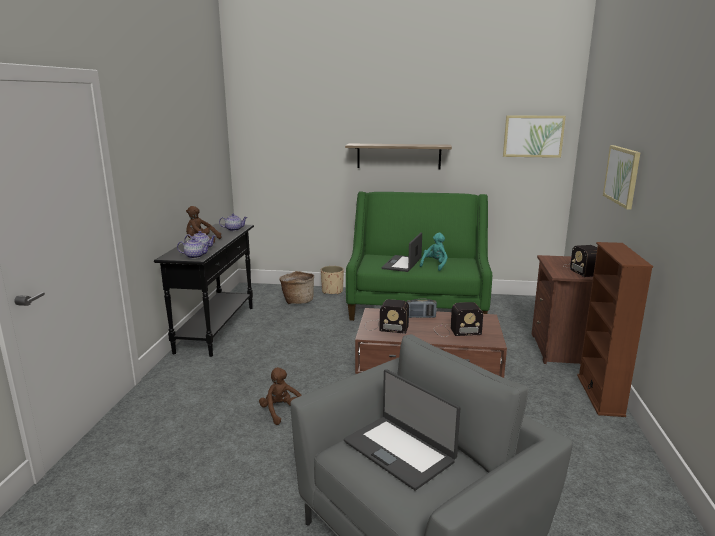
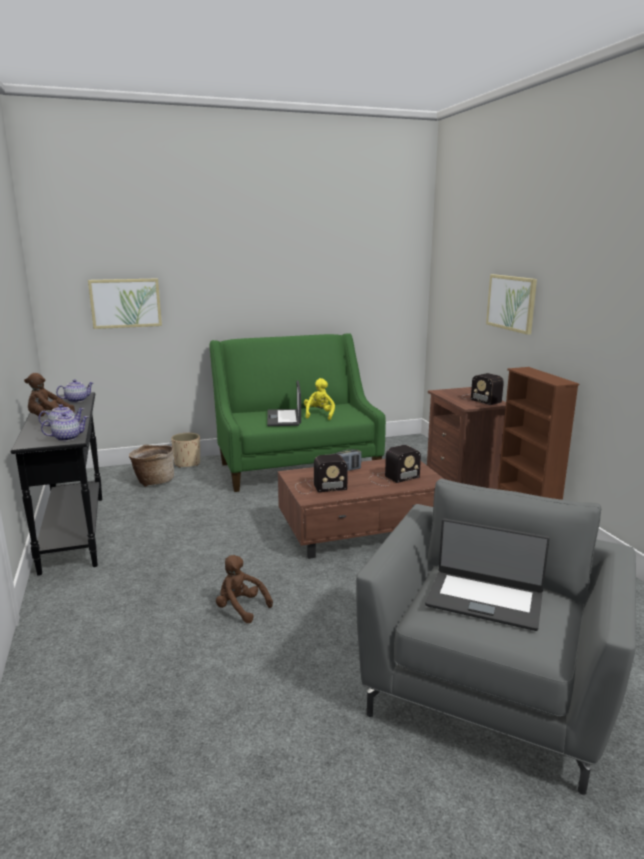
camera: 25 degrees left, 0 degrees up
(398, 156) = (252, 296): shelf -> none
(435, 265) = (319, 415): turquoise plush toy -> yellow plush toy
(533, 136) = (389, 269): picture -> picture (125, 303)

